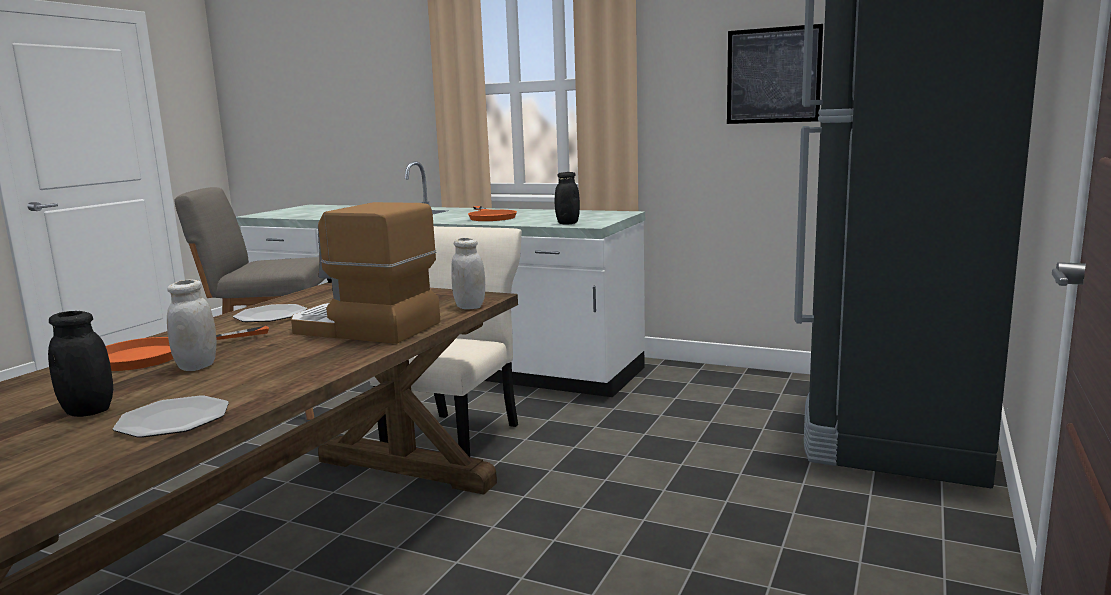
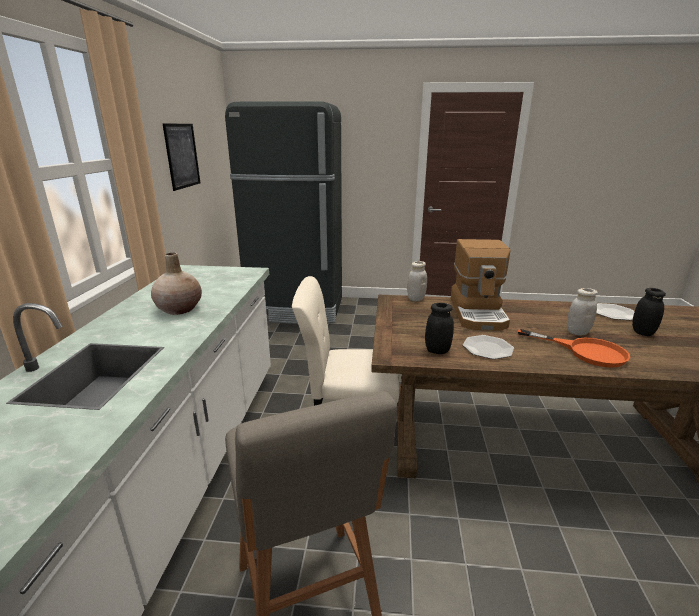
camera: 110 degrees left, 10 degrees up
(490, 217) = (180, 309): orange frying pan -> beige vase
(567, 223) = (240, 277): black jar -> black jar (437, 350)

